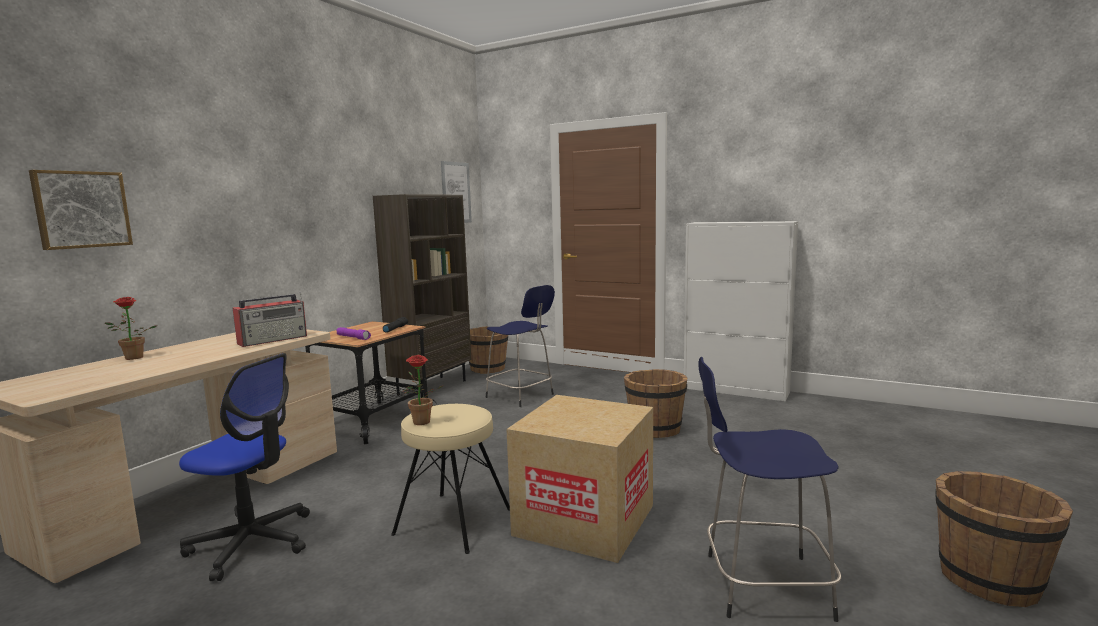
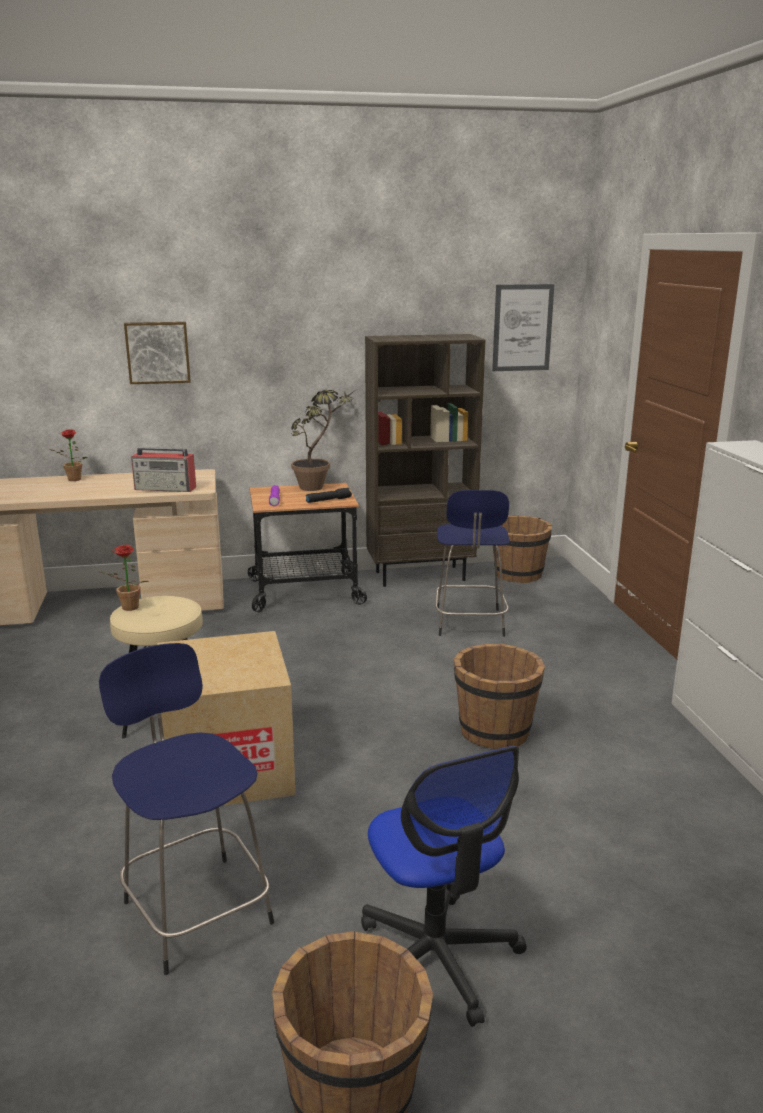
camera: 50 degrees right, 10 degrees up
(81, 209) = (54, 353): picture -> picture (158, 352)
(252, 543) = (68, 654): office chair -> office chair (436, 958)
(360, 326) = (319, 486): none -> potted plant

